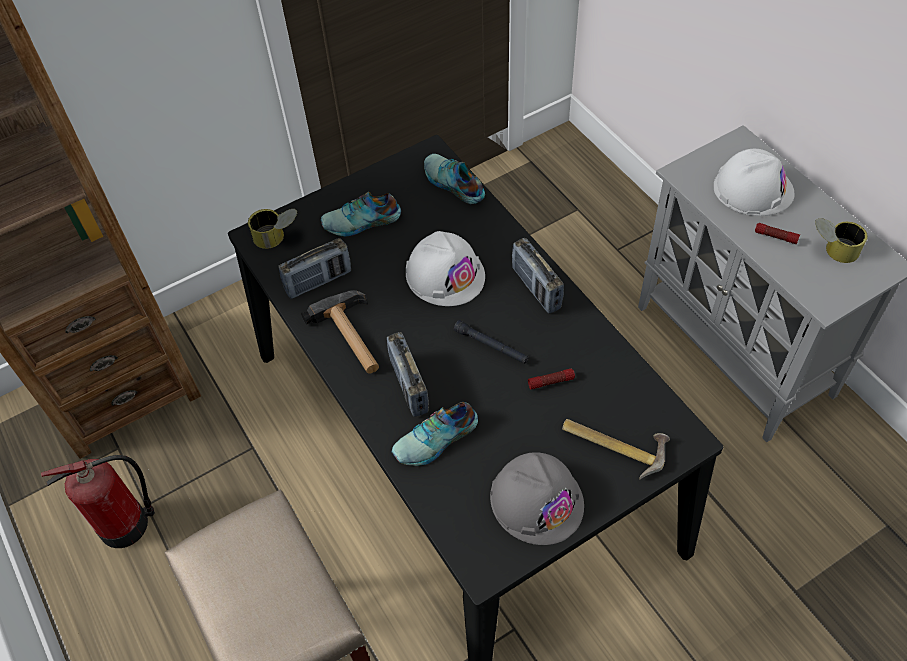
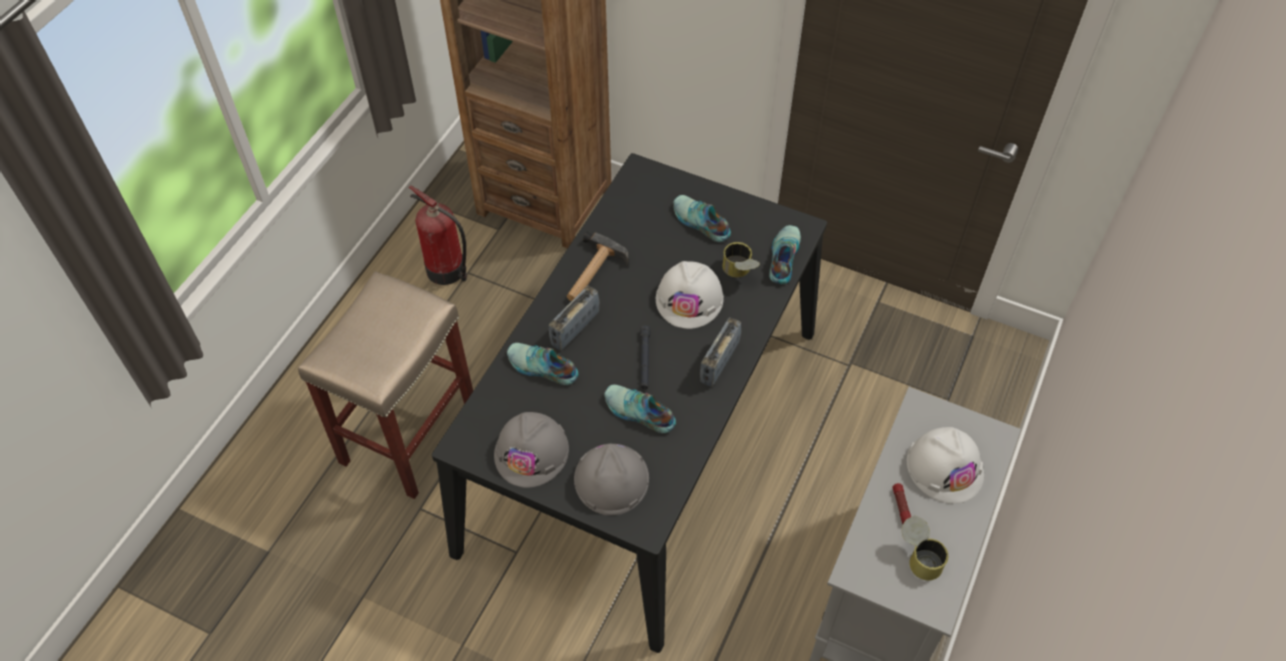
camera: 55 degrees right, 0 degrees up
(277, 238) = (647, 183): can -> can (739, 273)
(318, 281) = (627, 228): radio -> none
(551, 382) = (639, 413): flashlight -> shoe
(614, 443) = (611, 479): hammer -> grey hard hat

